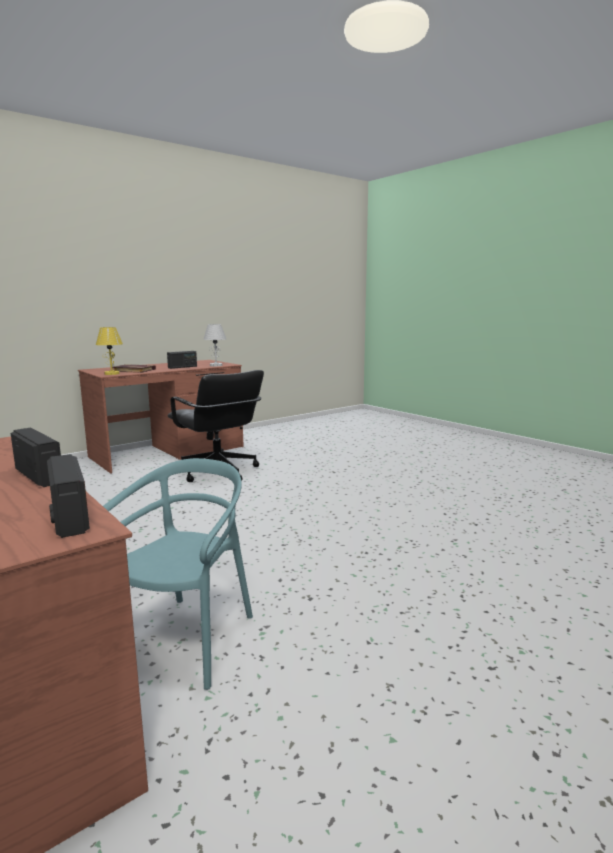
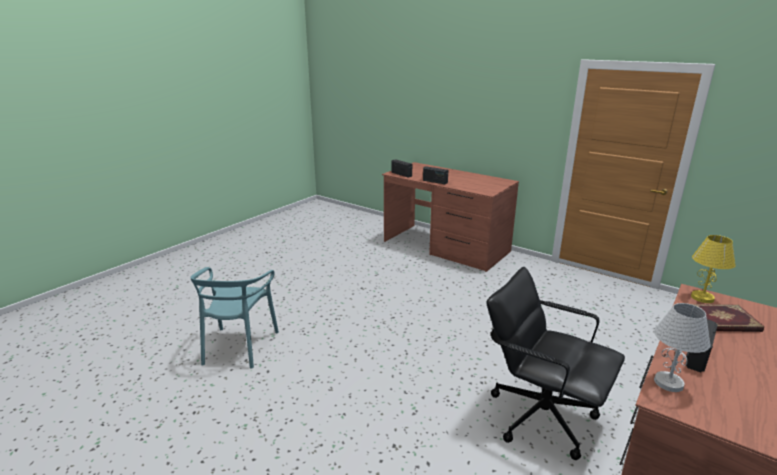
camera: 165 degrees right, 10 degrees up
(185, 640) = (405, 267): turquoise chair -> turquoise chair (239, 347)

